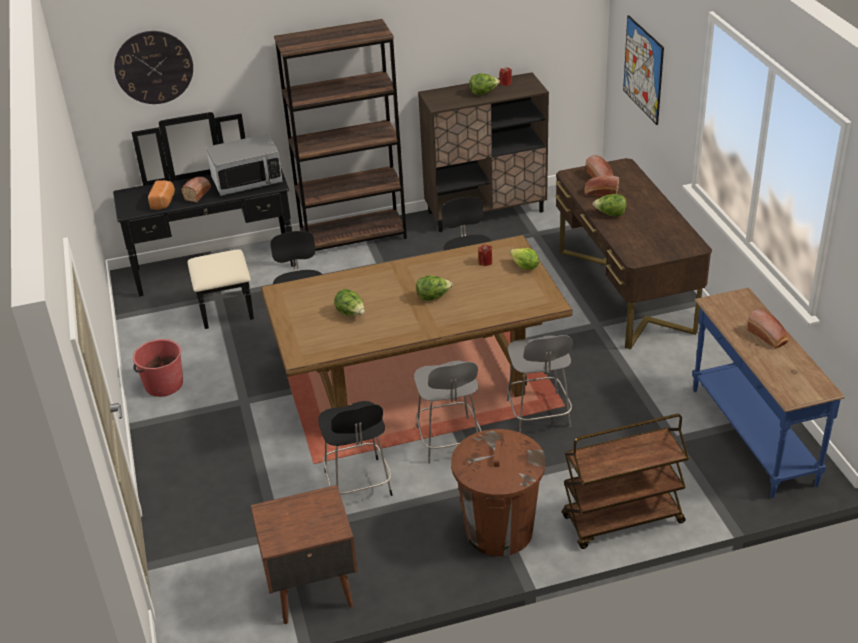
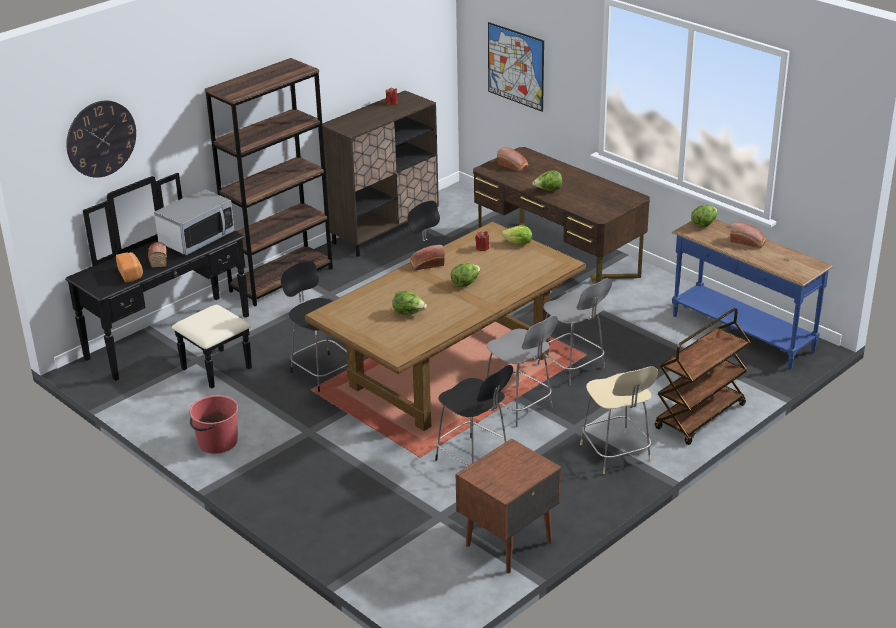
camera: 30 degrees left, 5 degrees down
(483, 93) = (380, 114): lettuce -> lettuce (704, 224)
(498, 531) = (616, 454): brown trash can -> beige chair
(600, 193) = (524, 177): bread -> bread (426, 265)

